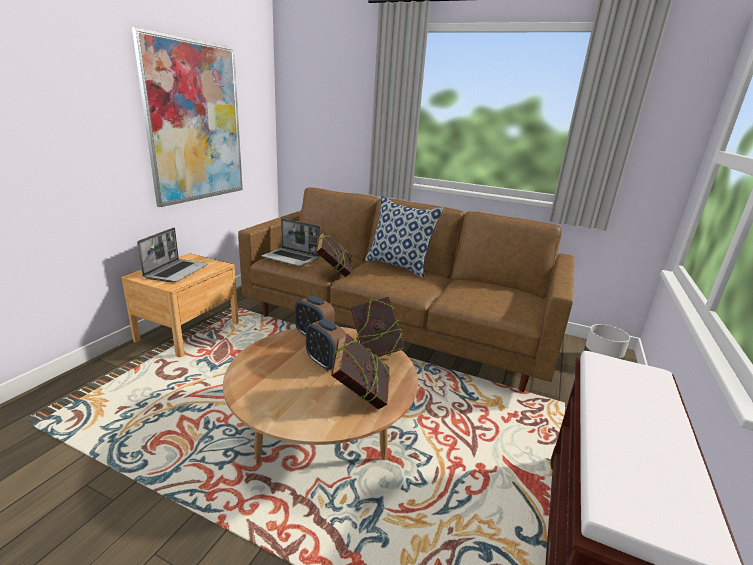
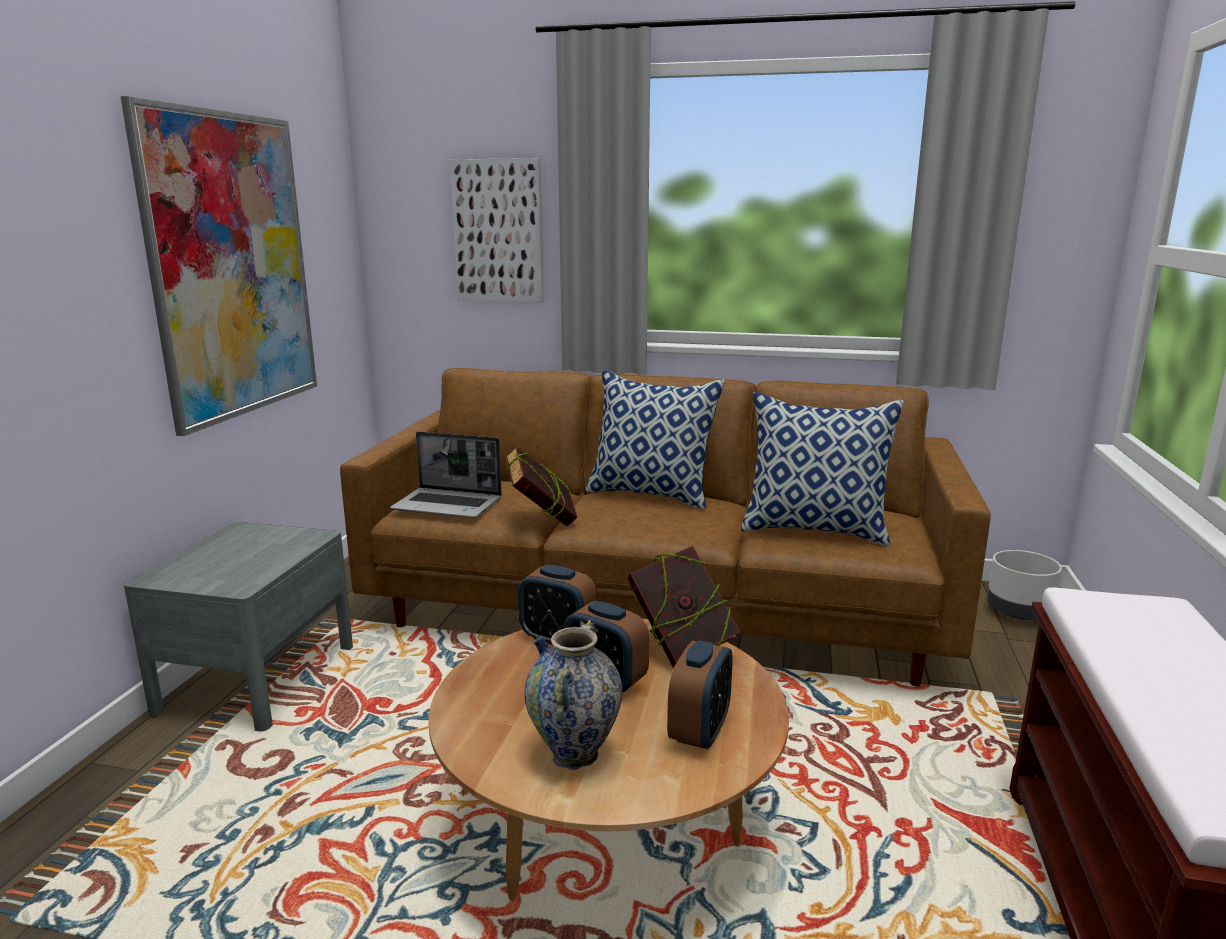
camera: 10 degrees left, 5 degrees down
(177, 271) = (233, 559): laptop -> none
(188, 331) = (258, 679): brown nightstand -> grey nightstand
(288, 397) = (574, 754): none -> vase
(343, 116) = (498, 231): none -> picture
(360, 397) = (699, 731): book -> alarm clock
(478, 297) = (815, 530): none -> pillow

